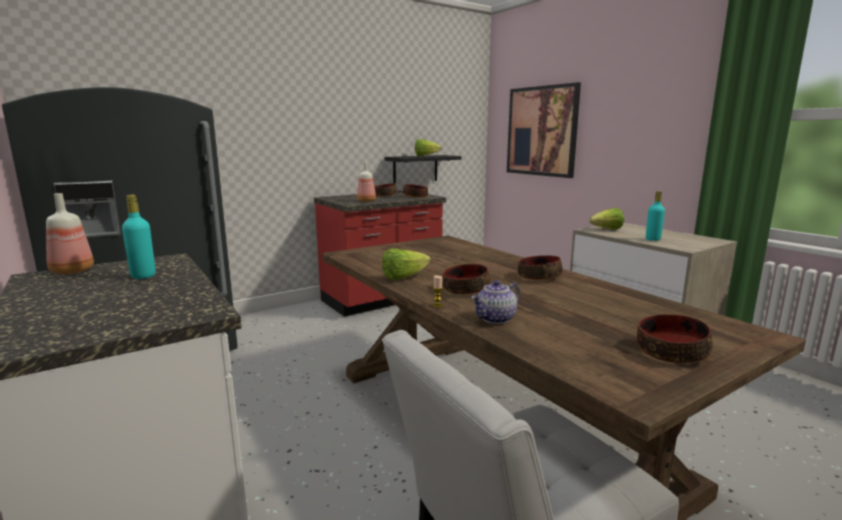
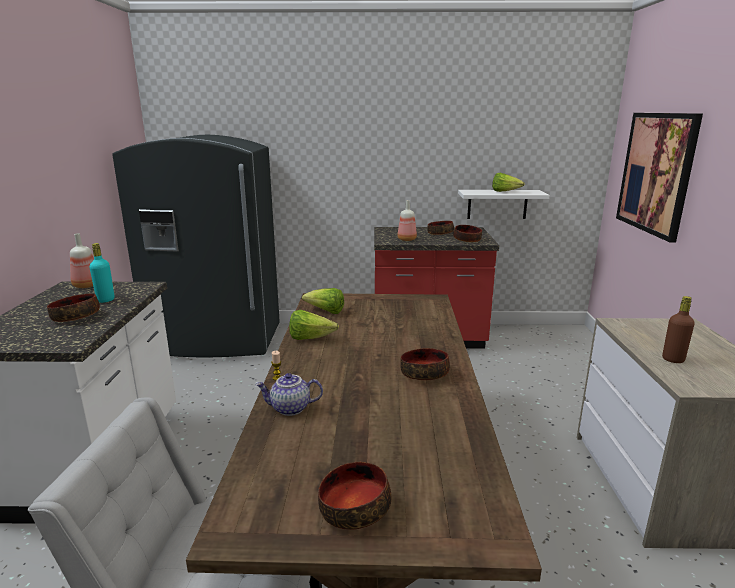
camera: 35 degrees right, 5 degrees up
(415, 169) = (497, 204): black shelf -> white shelf
(465, 289) = (331, 367): bowl -> bowl (76, 317)
(606, 229) = (641, 328): lettuce -> lettuce (326, 312)
(652, 239) = (673, 359): turquoise bottle -> brown bottle

